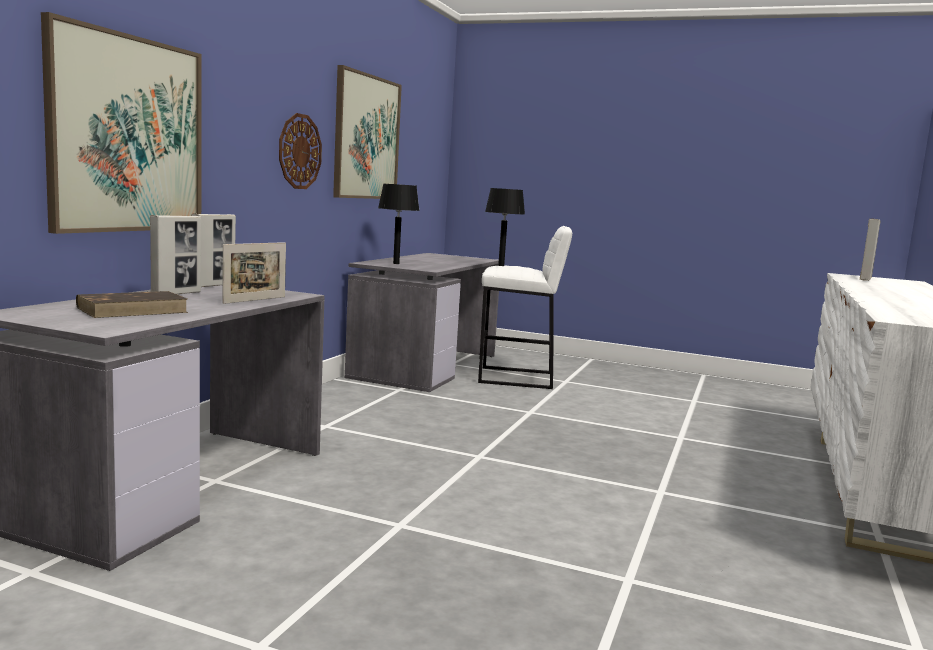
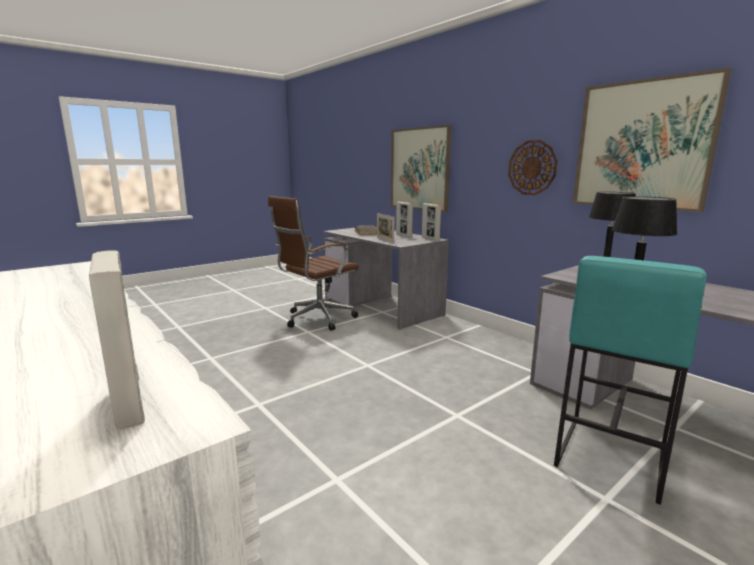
camera: 120 degrees right, 5 degrees up
(316, 535) = (317, 319): none -> brown office chair
(517, 378) = (610, 457): white stool -> turquoise stool

